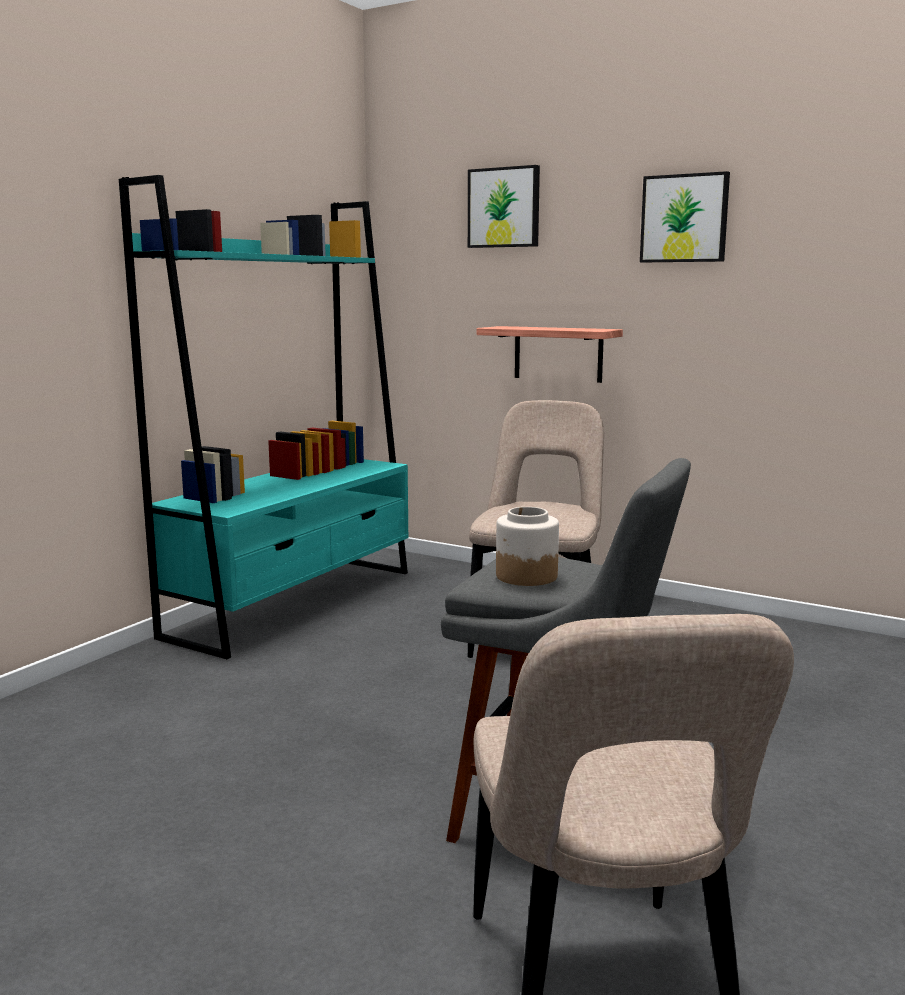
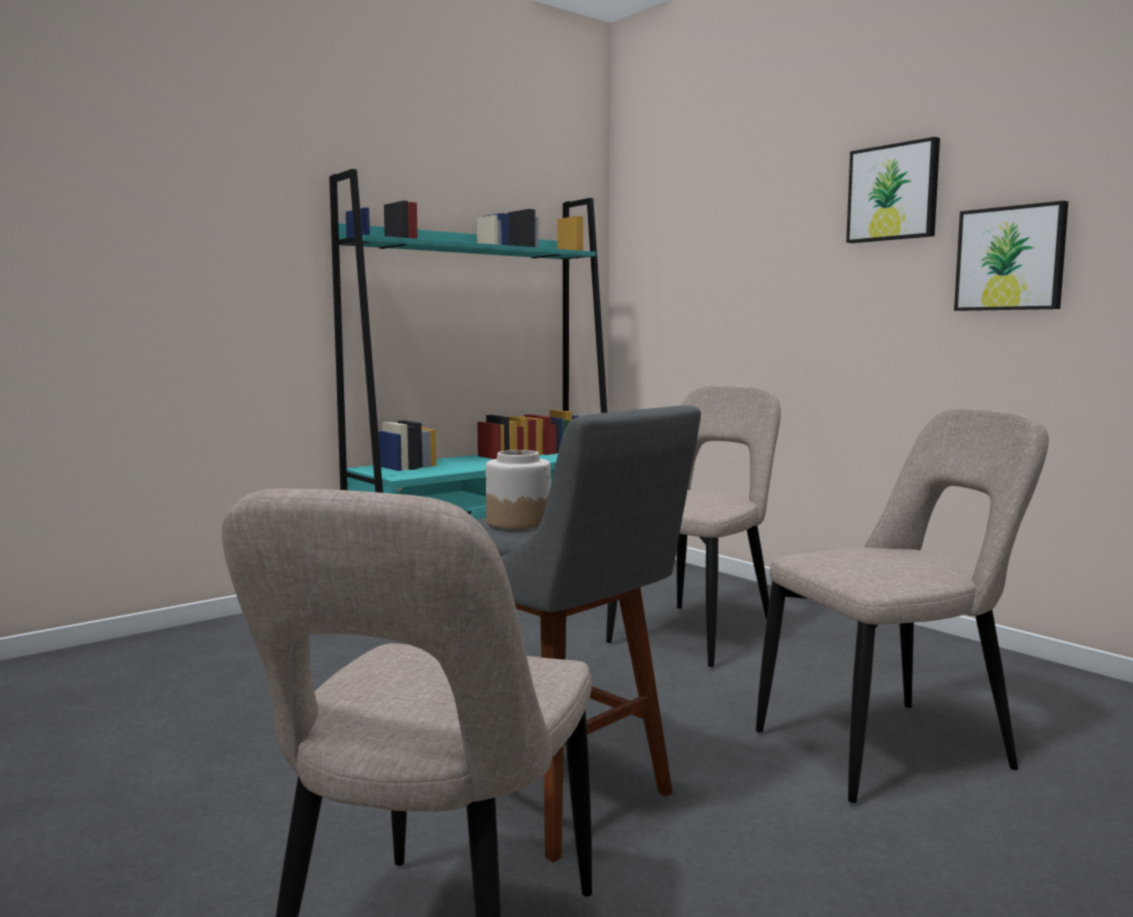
camera: 20 degrees right, 5 degrees down
(504, 207) = (723, 197): picture -> picture (1011, 258)
(558, 354) = (770, 344): shelf -> none
(775, 724) = (893, 749): none -> beige chair

